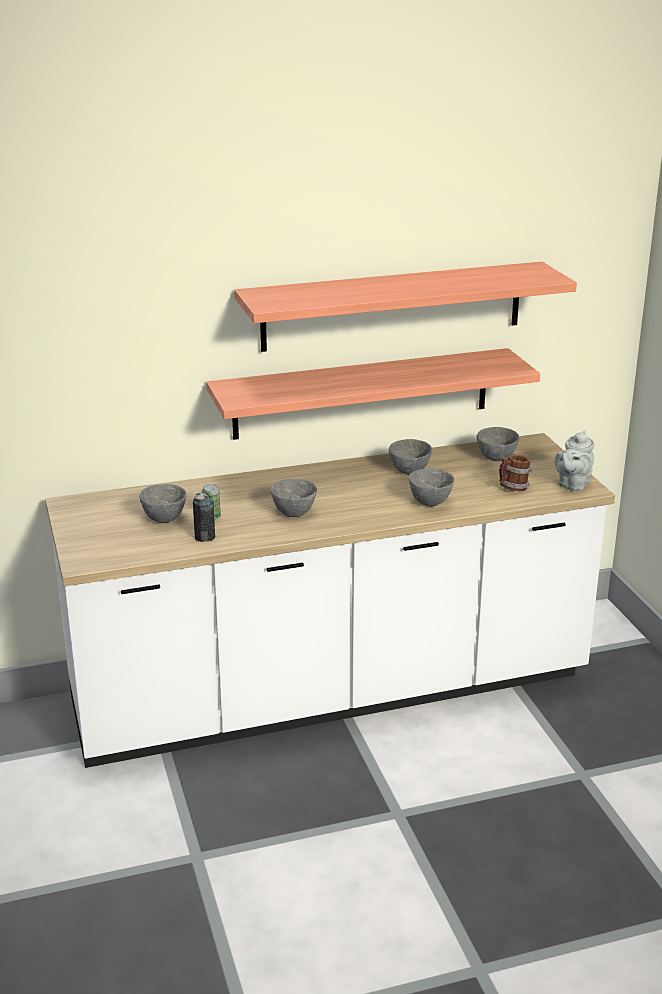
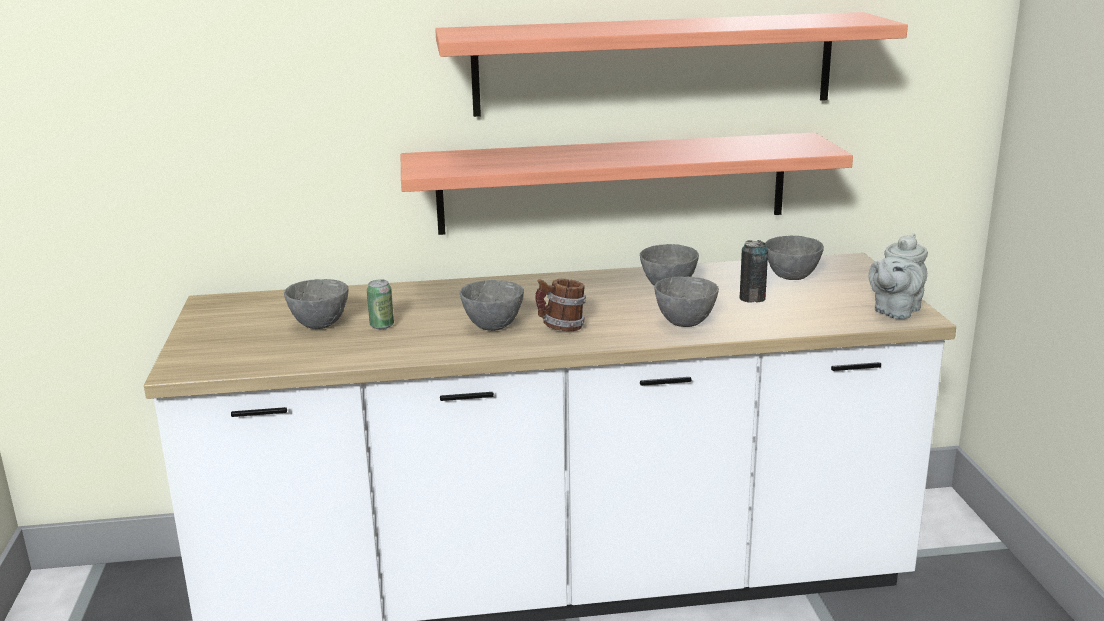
camera: 10 degrees right, 5 degrees down
(205, 537) = (359, 348): can -> can (752, 298)
(512, 488) = (806, 311): mug -> mug (561, 328)

